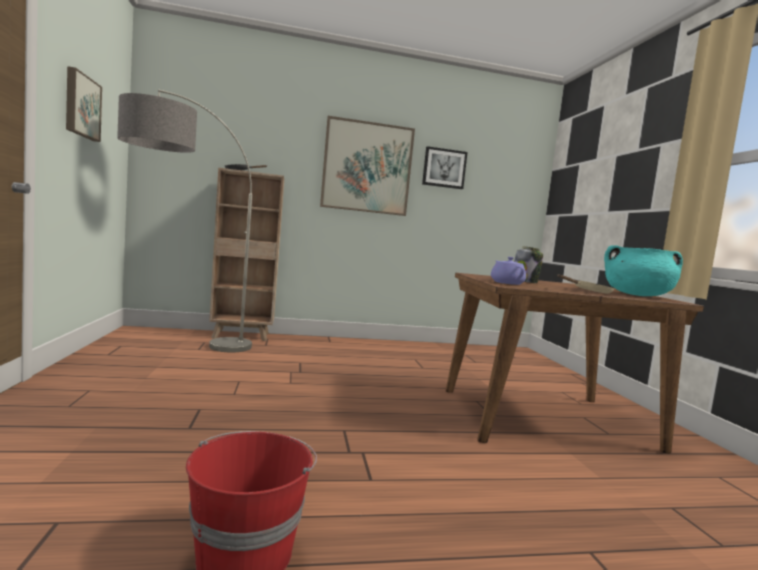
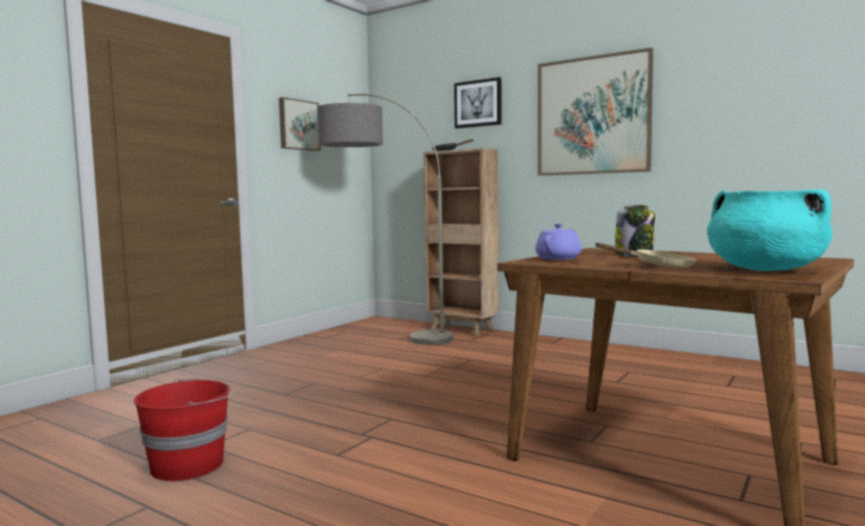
camera: 45 degrees right, 0 degrees up
(444, 168) = (707, 91): picture -> picture (478, 103)

